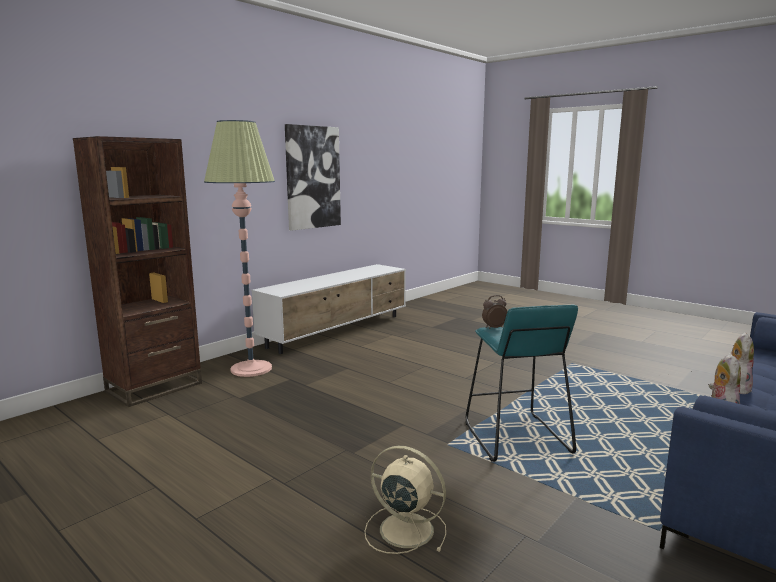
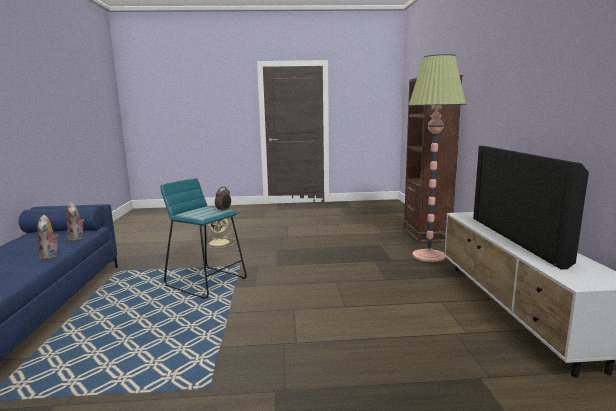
camera: 135 degrees right, 0 degrees up
(312, 177) = (564, 101): picture -> none
(334, 278) = (518, 239): none -> television

